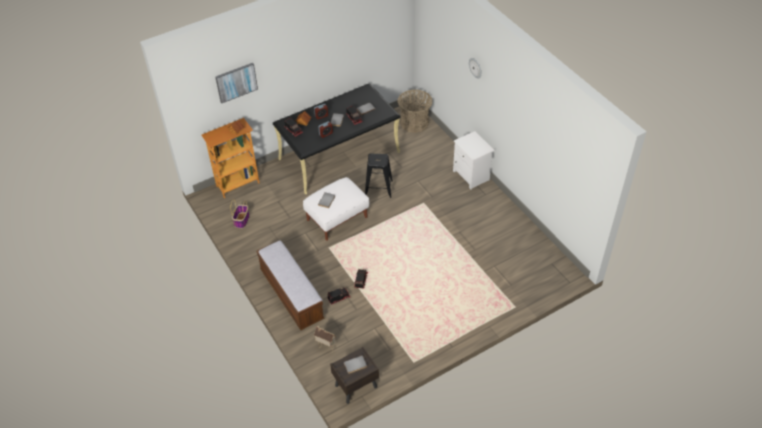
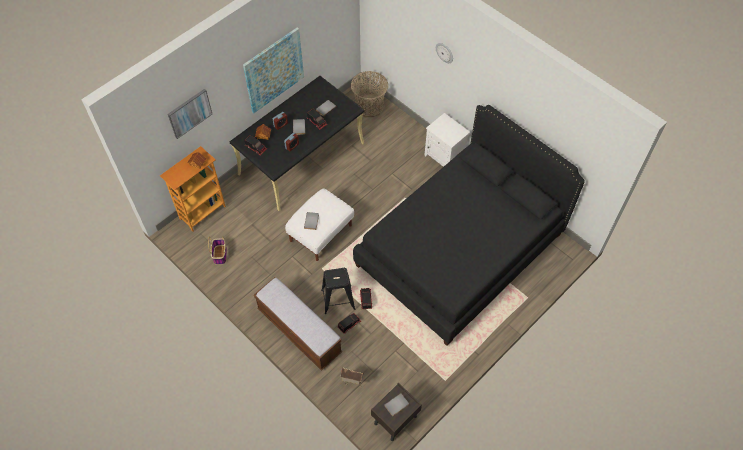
camera: 15 degrees left, 10 degrees up
(322, 64) = (274, 70): none -> picture
(379, 188) = (354, 190): black stool -> black stool (338, 299)
(462, 254) = (460, 249): none -> black bed

